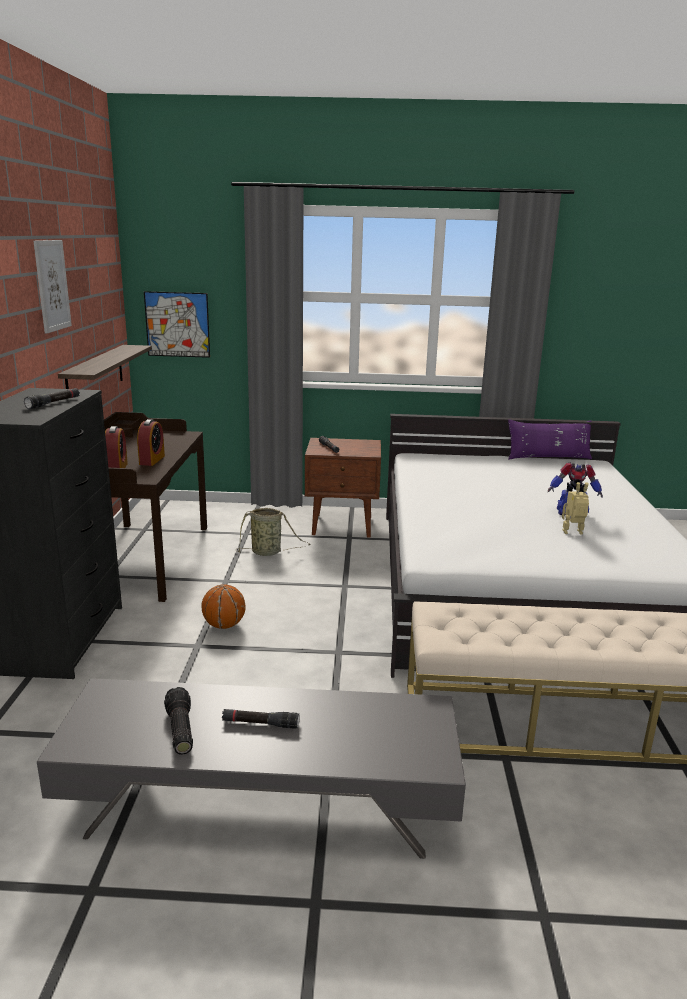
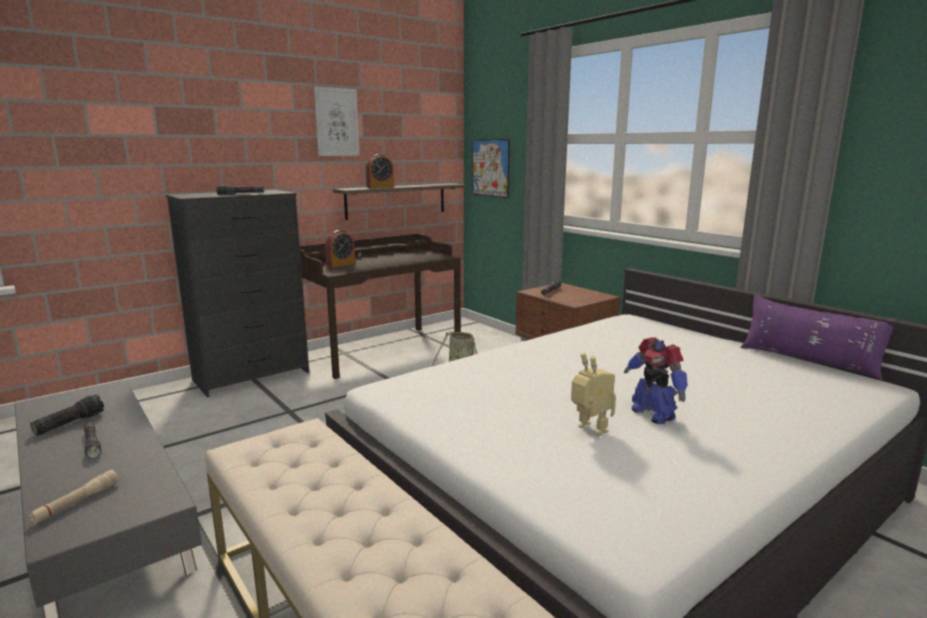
camera: 50 degrees right, 5 degrees down
(152, 460) = (373, 265): alarm clock -> alarm clock (380, 187)
(224, 625) = (328, 407): basketball -> none
(383, 748) = (76, 503): none -> beige flashlight

